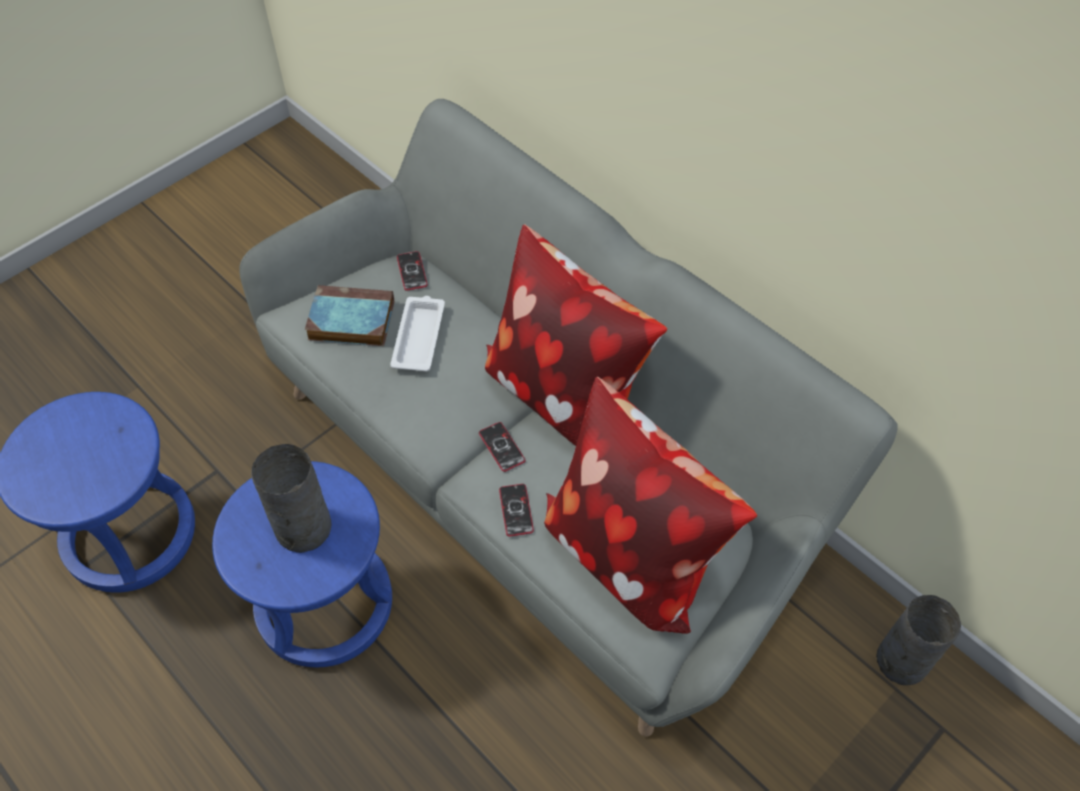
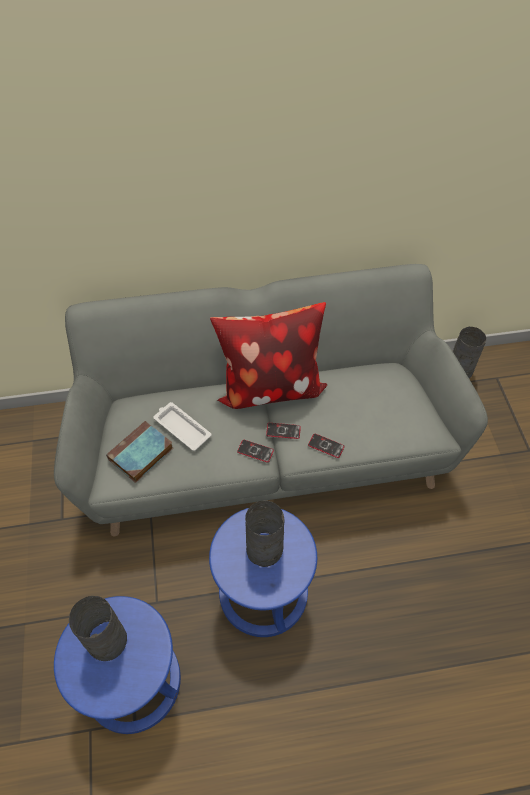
camera: 55 degrees left, 0 degrees up
(88, 439) = (106, 641): none -> grey vase
(412, 271) = (133, 407): phone -> phone (255, 451)
(631, 551) = (382, 413): pillow -> none

